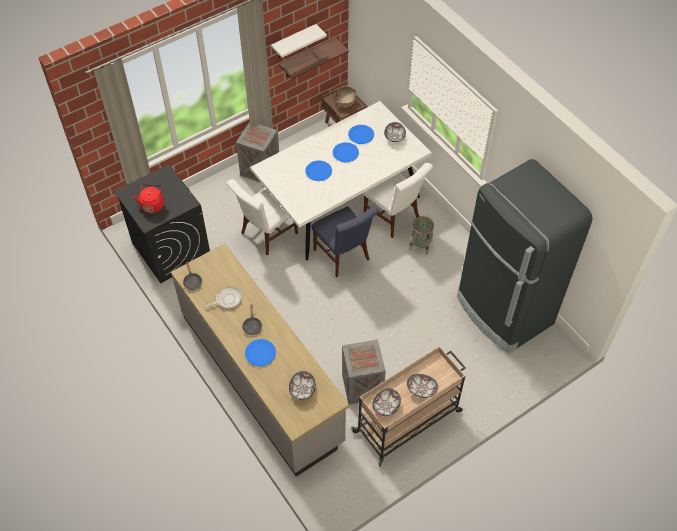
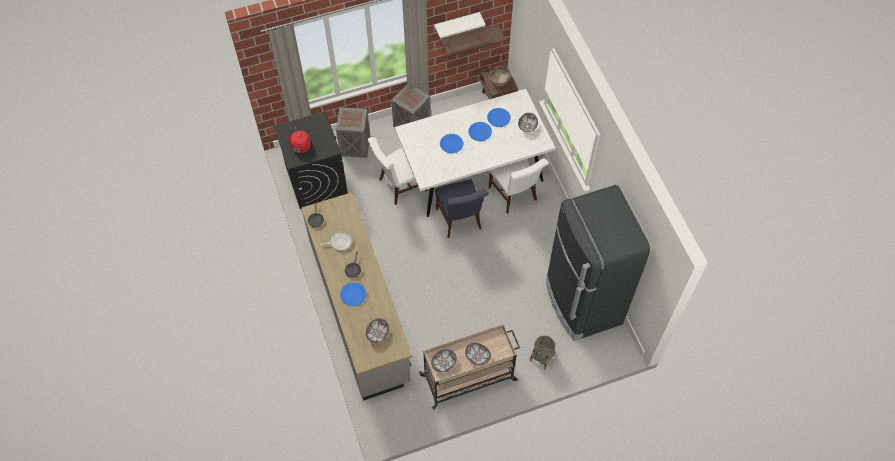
camera: 15 degrees right, 5 degrees up
(361, 385) = (439, 337): crate -> crate (354, 145)
(420, 245) = (529, 226): basket -> basket (542, 358)

